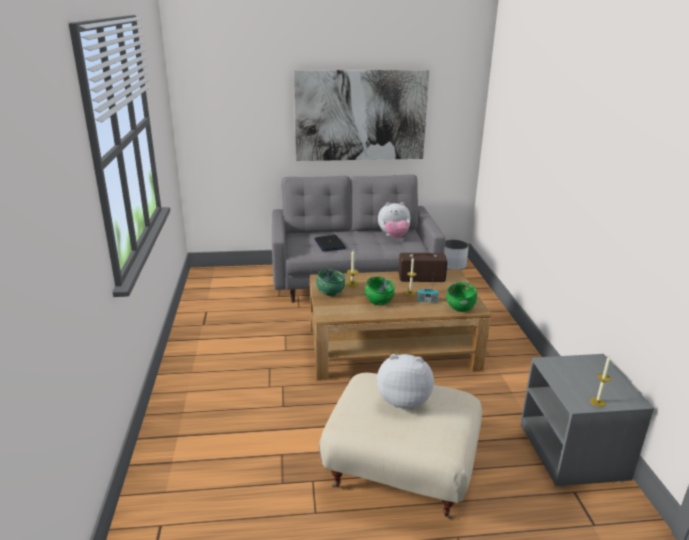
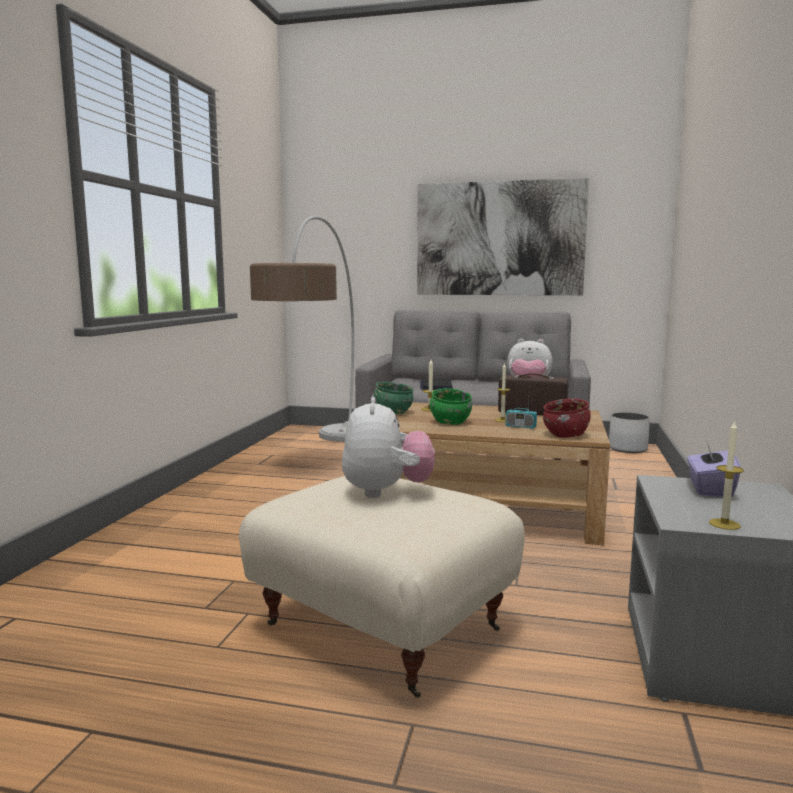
camera: 20 degrees right, 15 degrees down
(244, 304) = (320, 454): none -> floor lamp
(404, 400) = (386, 492): plush toy -> plush toy turned 60 degrees clockwise
(460, 307) = (565, 434): green bowl -> red bowl
(575, 367) = (709, 489): none -> purple tissue box

